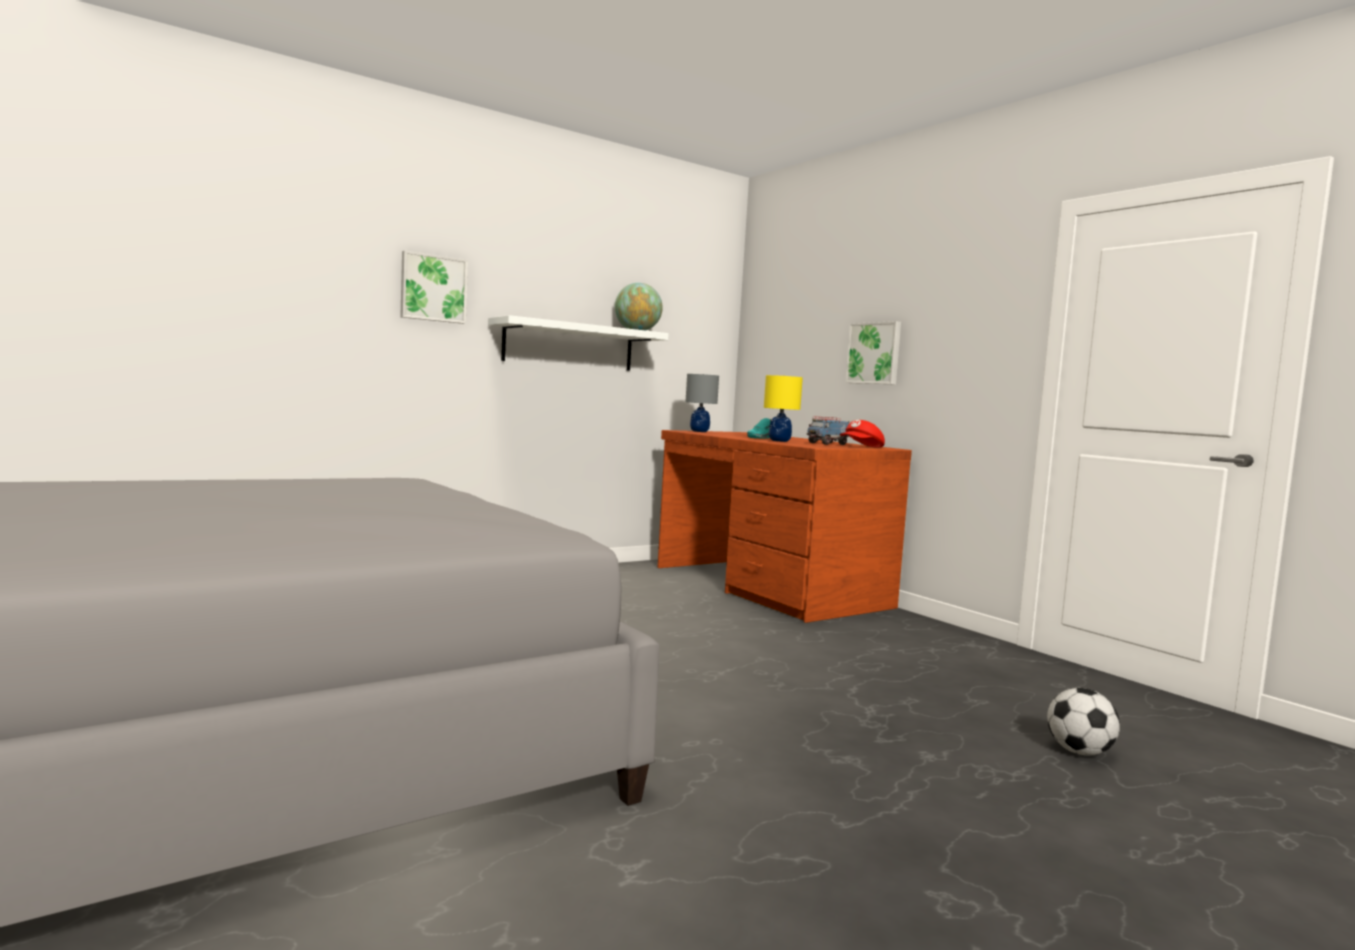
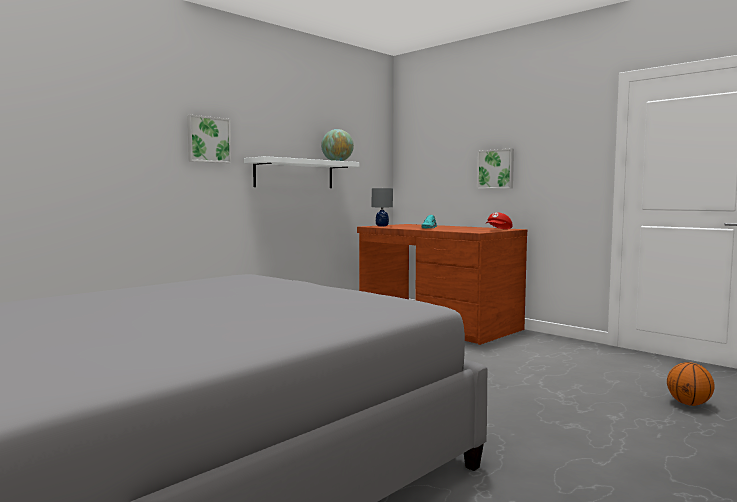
camera: 10 degrees left, 0 degrees up
(779, 441) = (445, 229): yellow table lamp -> none
(827, 444) = (474, 229): toy truck -> none
(1079, 752) = (689, 404): football -> basketball

